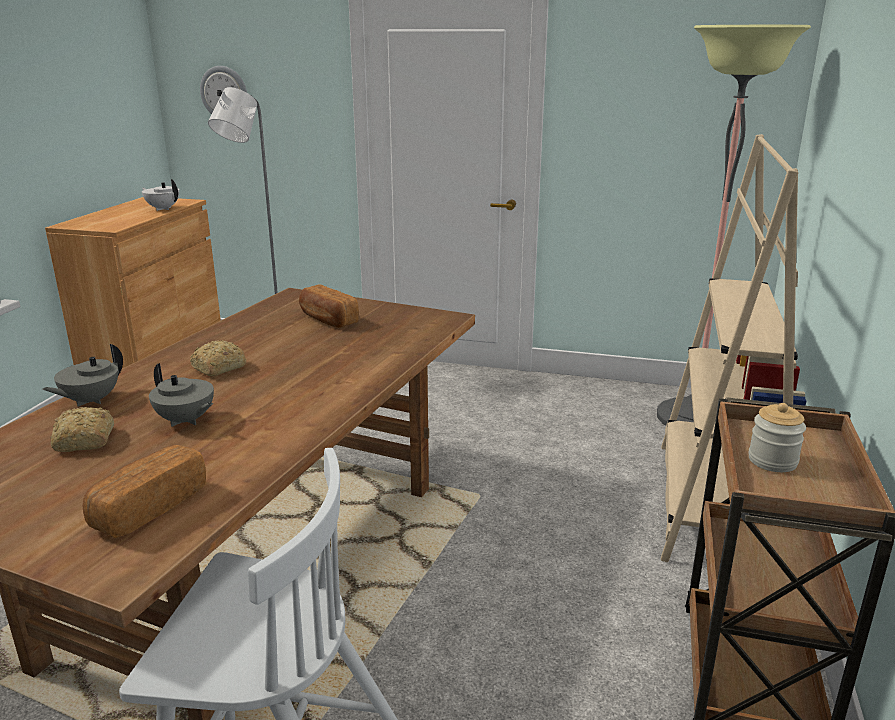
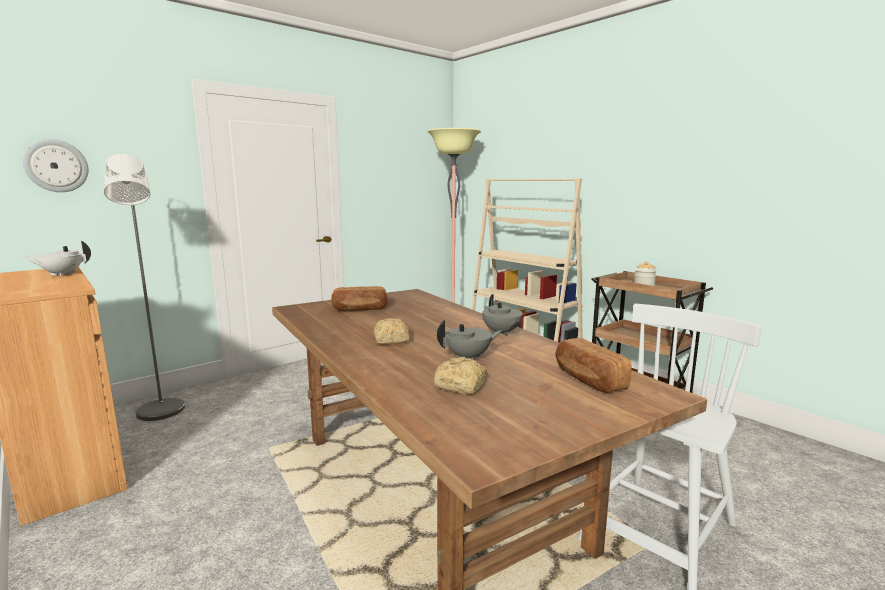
camera: 55 degrees left, 10 degrees down
(90, 401) = (384, 378): grey teapot -> grey teapot (501, 333)

